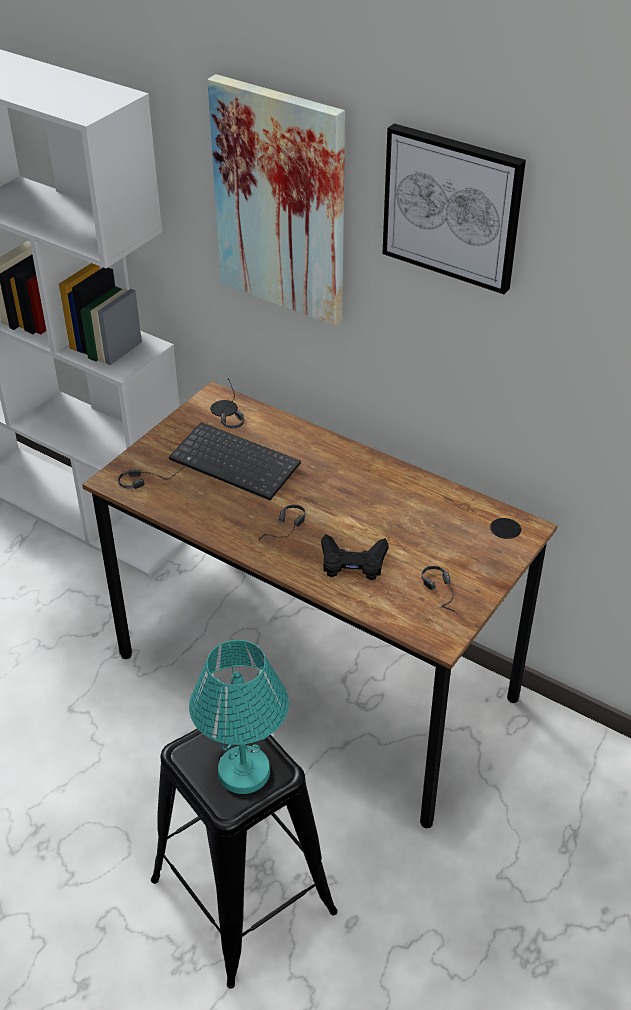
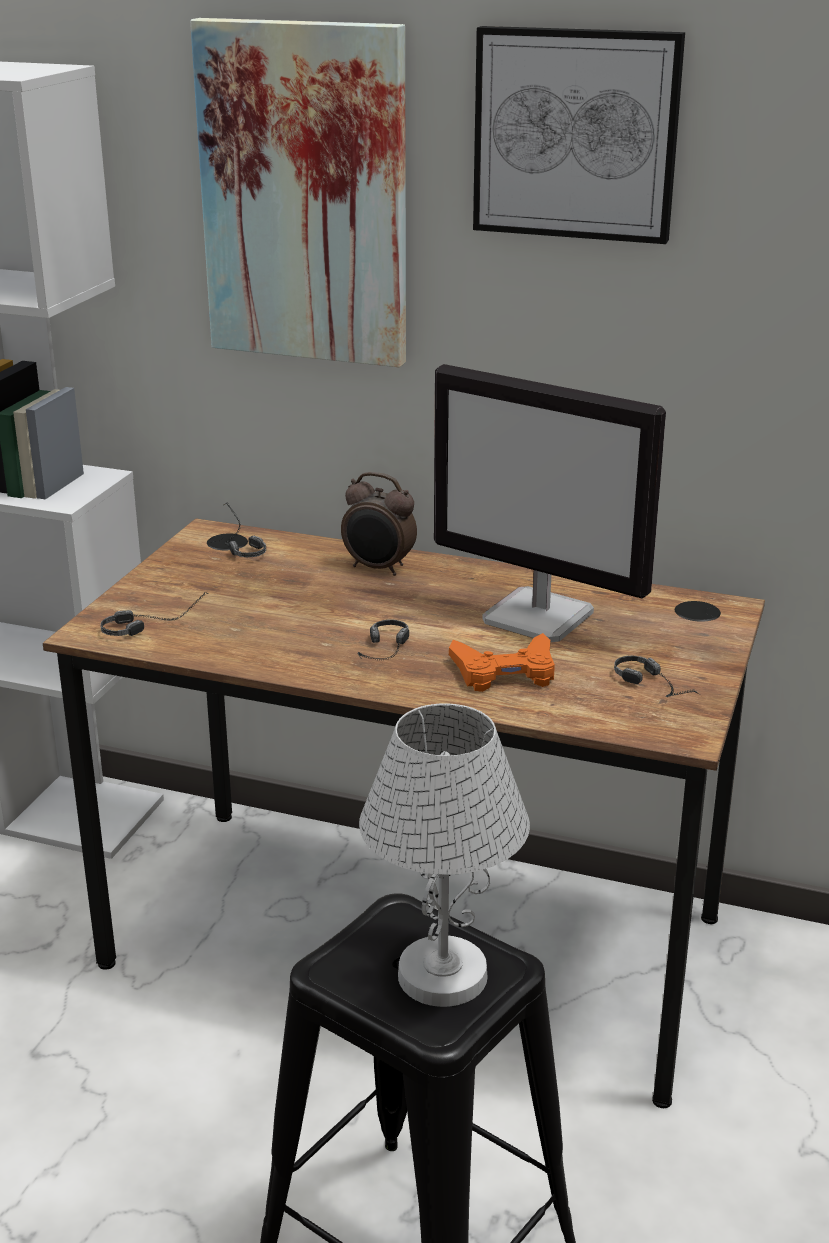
camera: 15 degrees left, 15 degrees down
(237, 463) = (275, 592): keyboard -> none
(243, 771) = (441, 976): turquoise table lamp -> white table lamp
(311, 451) = (378, 568): none -> alarm clock
(353, 562) = (505, 672): black game controller -> orange game controller
(397, 516) = (540, 617): none -> monitor

